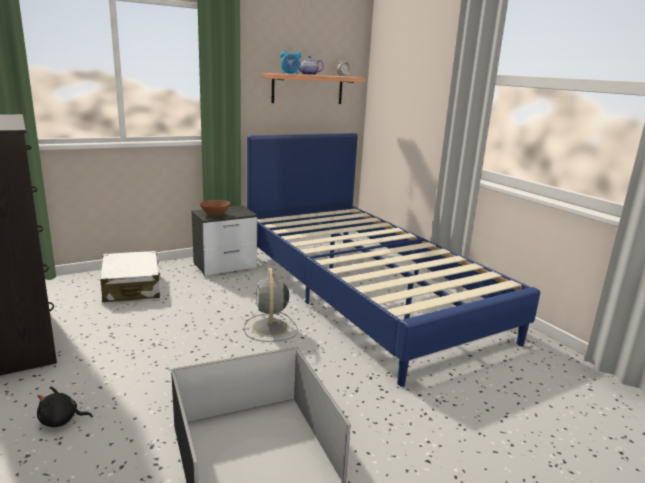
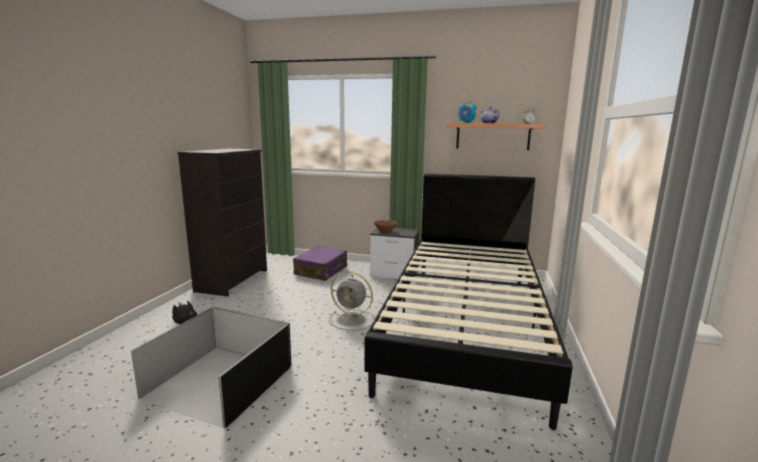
camera: 45 degrees right, 5 degrees down
(132, 287) = (321, 271): white suitcase -> purple suitcase
(270, 328) = (352, 320): grey fan -> grey fan turned 105 degrees counterclockwise
(364, 293) = (466, 323): blue bed -> black bed

